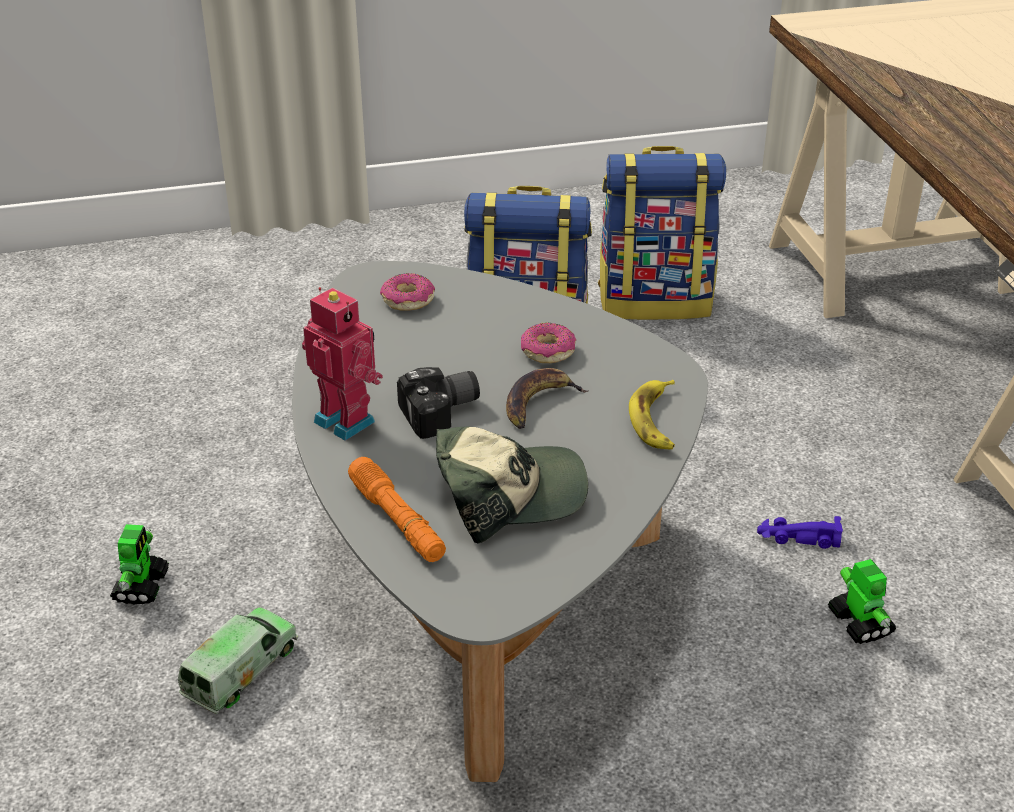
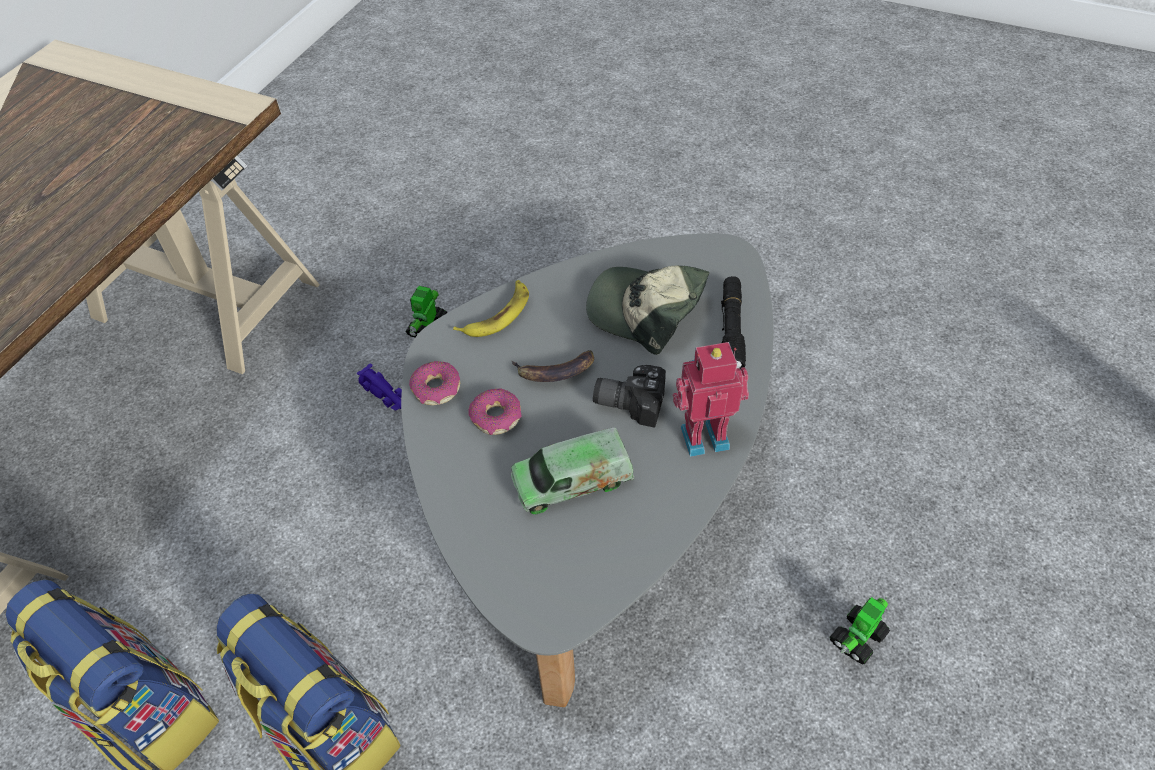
camera: 140 degrees left, 15 degrees up
(240, 671) = (814, 512): toy truck -> toy truck (572, 481)
(347, 420) = (703, 435): toy robot -> toy robot turned 90 degrees clockwise
(397, 520) = (731, 330): orange flashlight -> black flashlight
(408, 300) = (544, 555): donut -> donut (436, 389)

